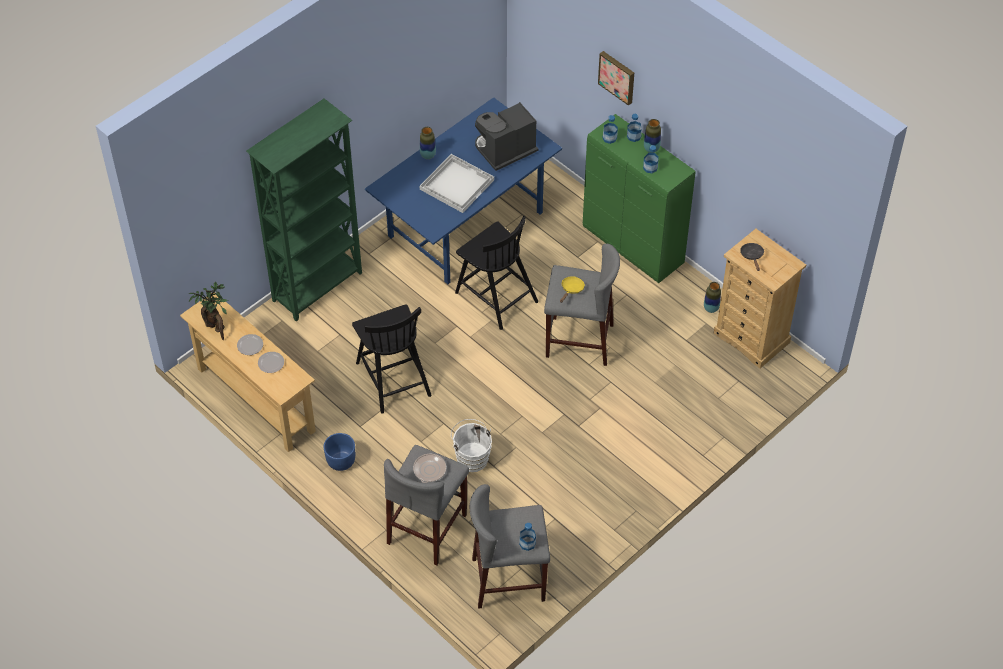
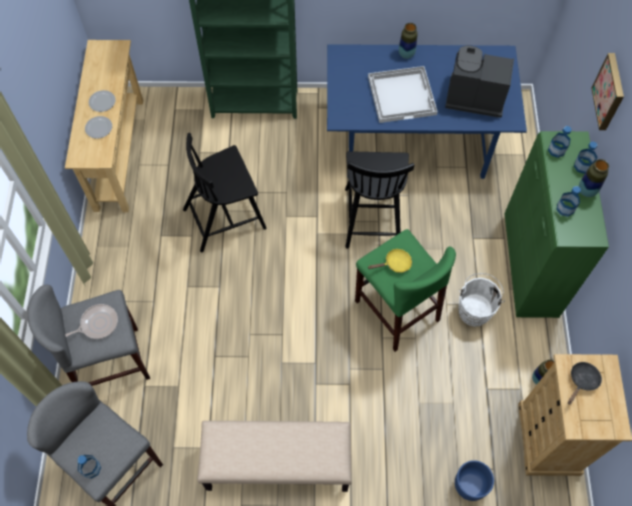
camera: 45 degrees right, 10 degrees up
(216, 328) = (97, 69): potted plant -> none
(341, 461) = (117, 251): blue planter -> blue planter (470, 485)
(393, 378) = (226, 217): black chair -> black chair turned 45 degrees clockwise
(471, 457) = (207, 333): white bucket -> white bucket (475, 309)
(579, 340) = (396, 310): grey stool -> green stool
(609, 490) = (277, 465): none -> beige bench

